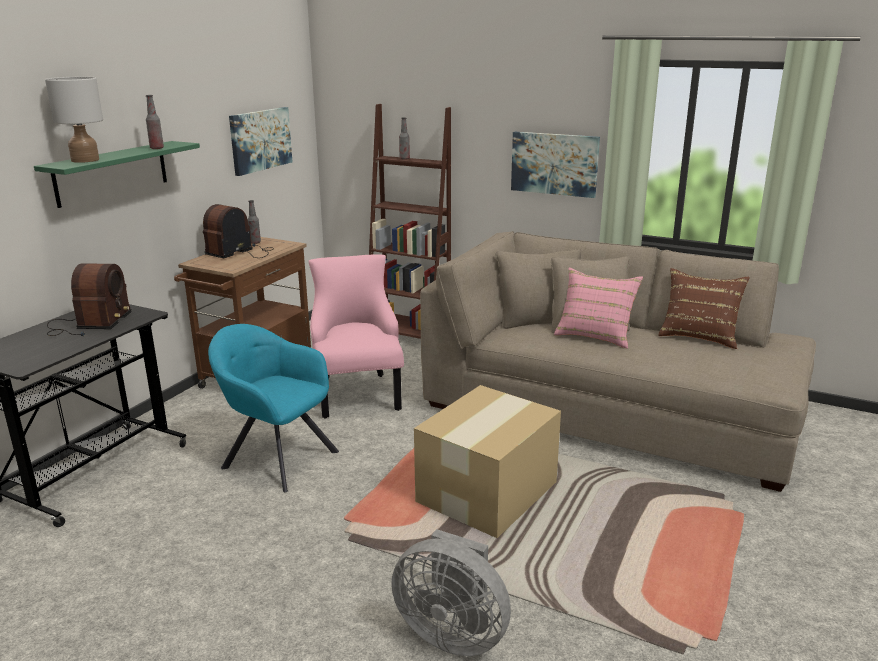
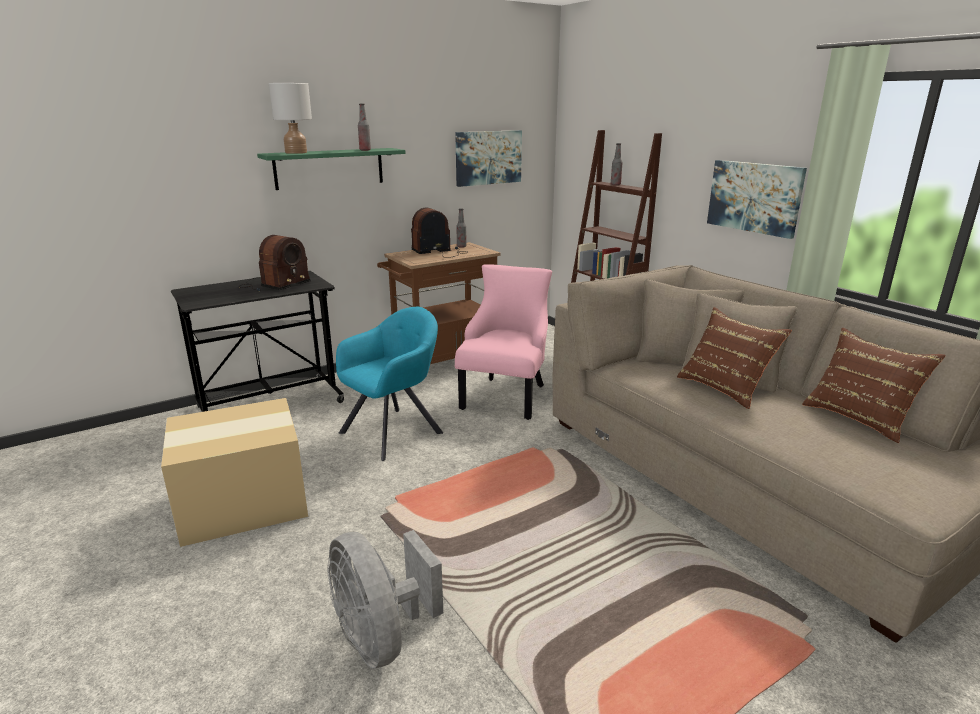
camera: 30 degrees right, 0 degrees up
(277, 458) = (394, 431): turquoise armchair -> turquoise armchair turned 75 degrees clockwise
(489, 492) = (539, 518): cardboard box -> cardboard box (245, 503)
(595, 335) = (725, 387): pink pillow -> brown pillow

